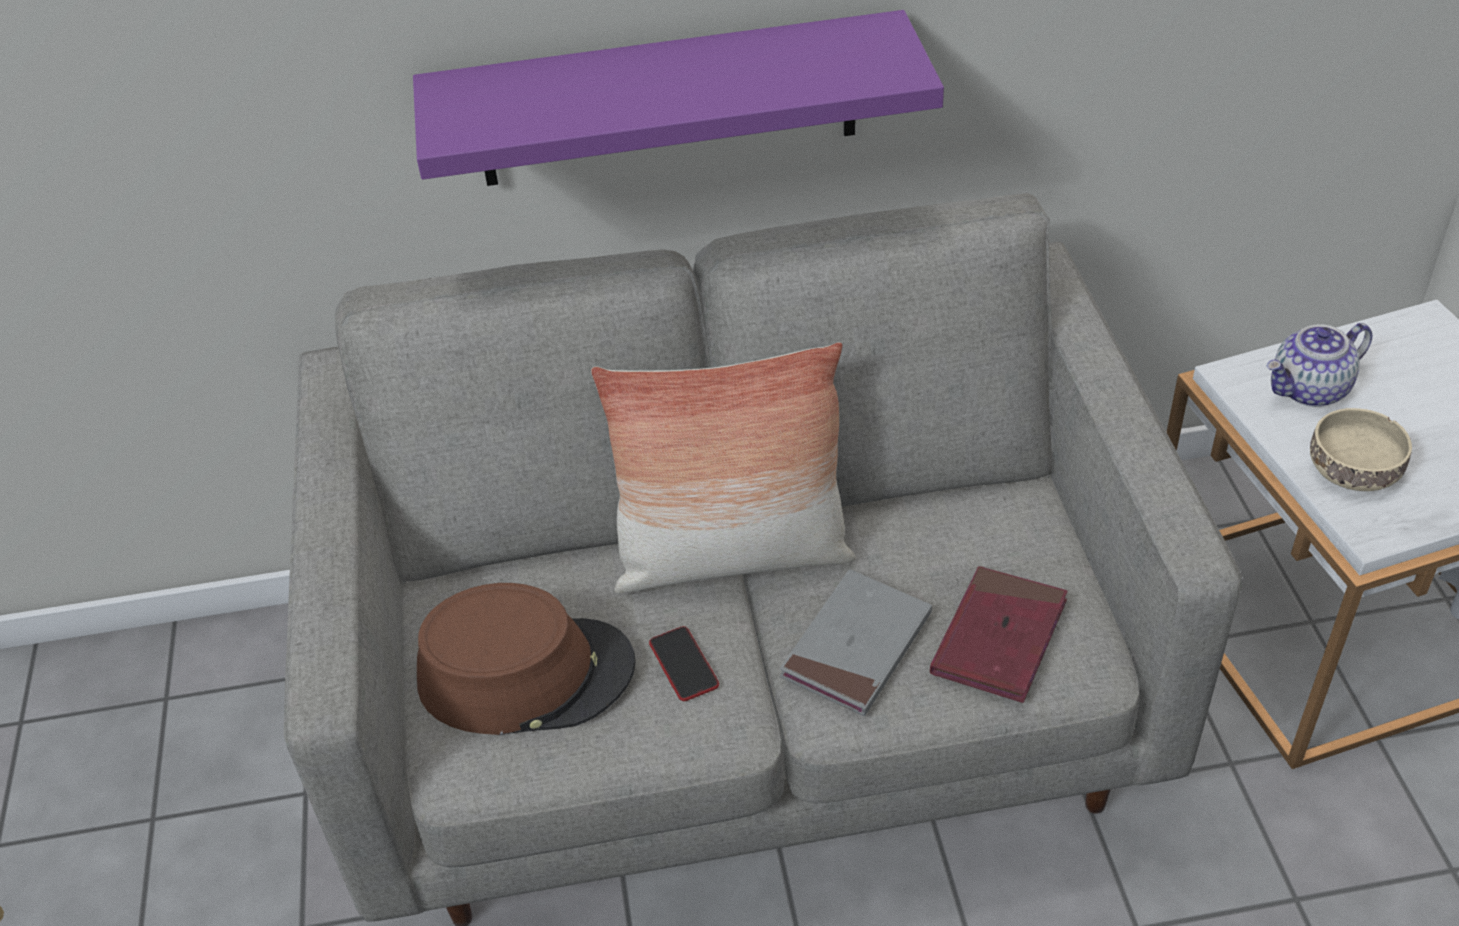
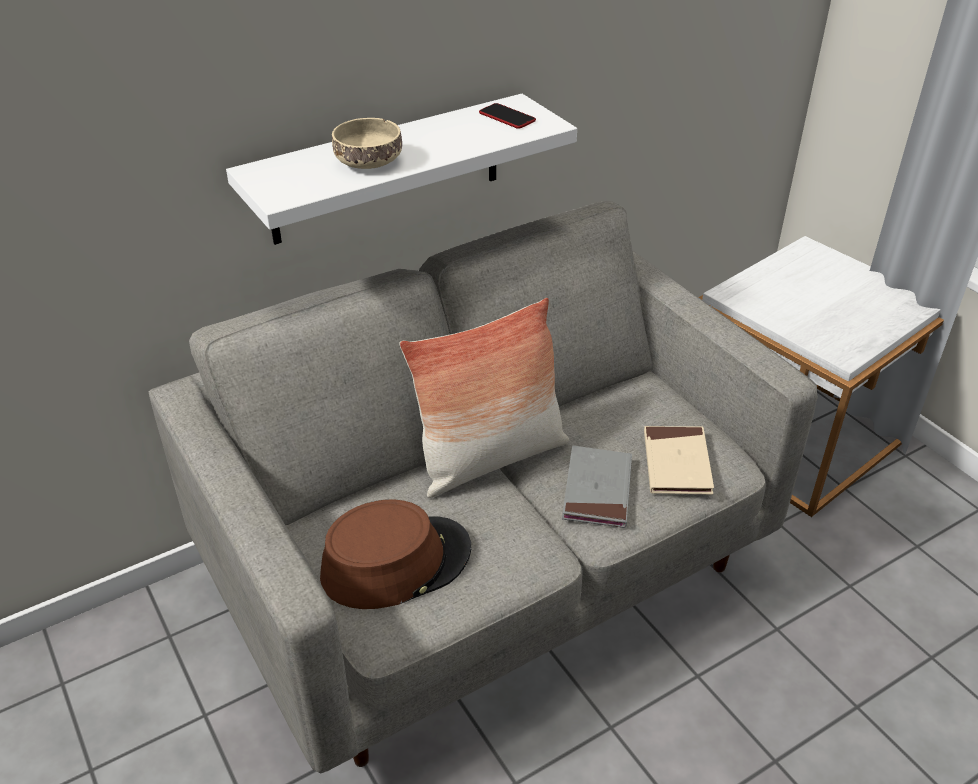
camera: 25 degrees left, 5 degrees down
(667, 101) = (386, 169): purple shelf -> white shelf
(683, 664) = (497, 529): phone -> phone (507, 117)
(999, 638) = (676, 464): red book -> beige book
(1309, 390) = (770, 292): teapot -> none
(1351, 470) = (815, 328): beige bowl -> beige bowl (367, 162)

